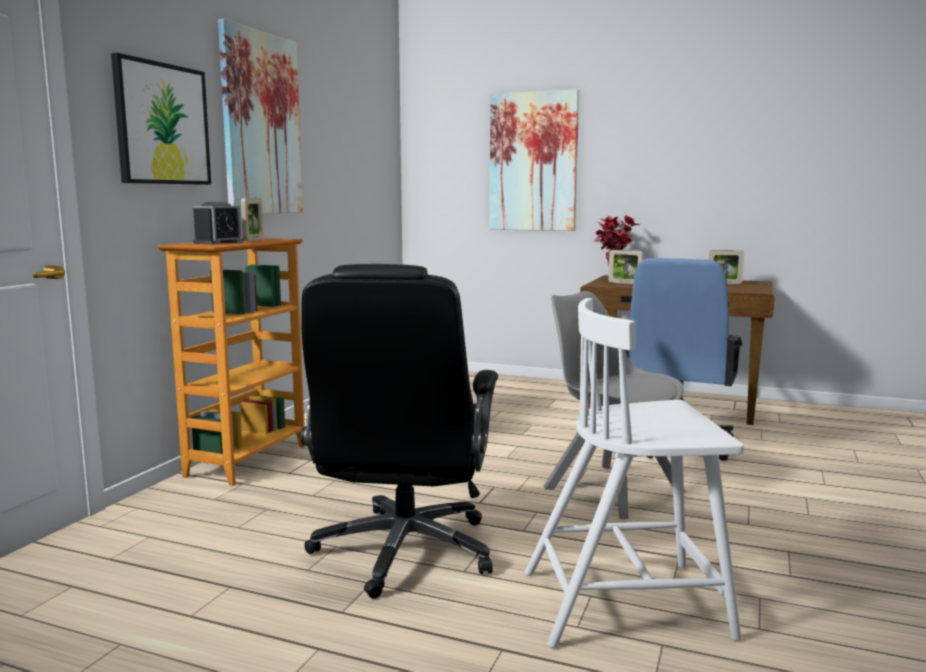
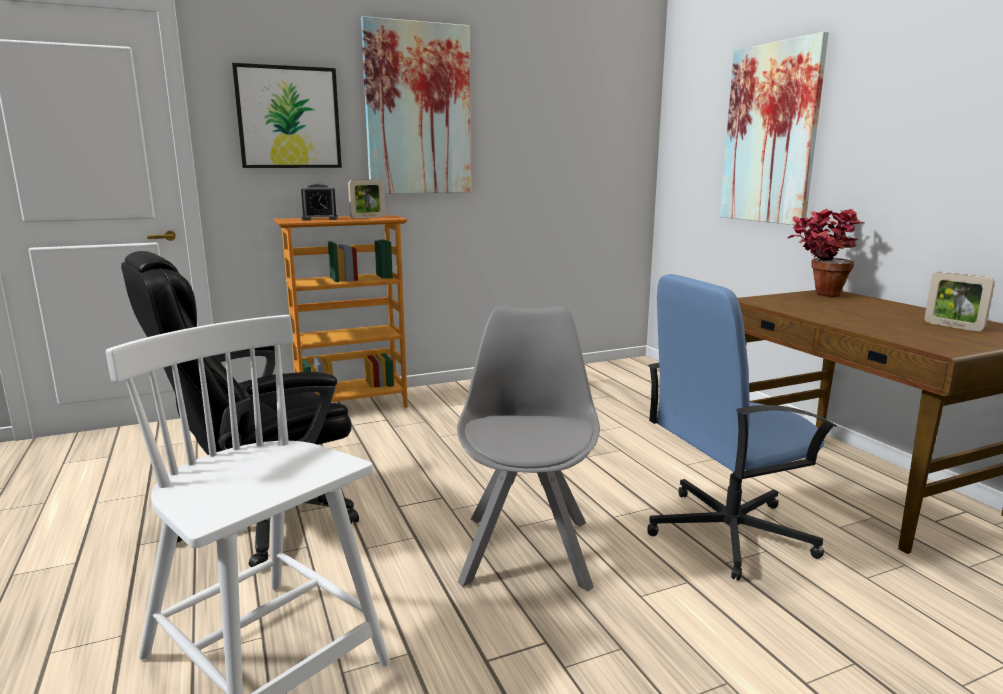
camera: 45 degrees right, 5 degrees up
(625, 283) = (796, 303): picture frame -> none

